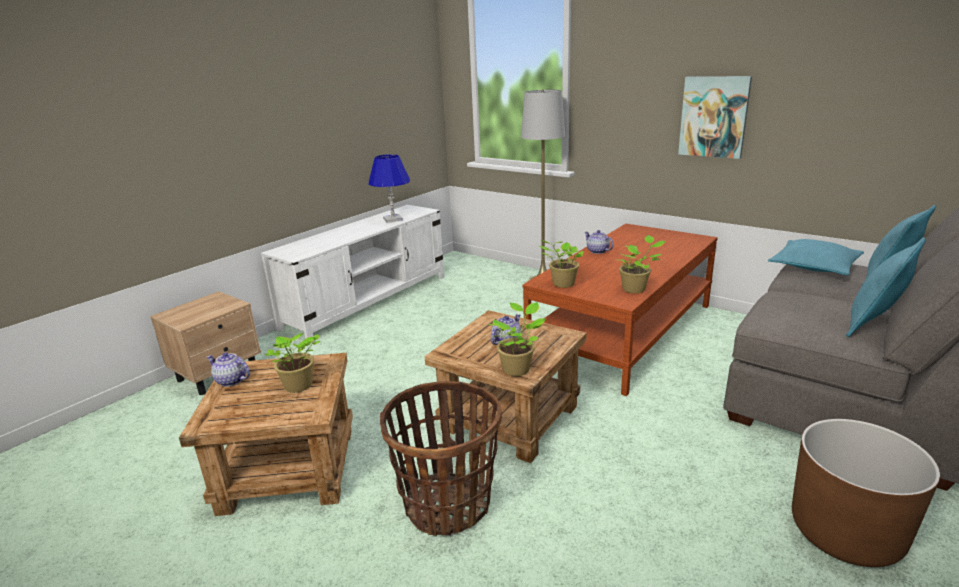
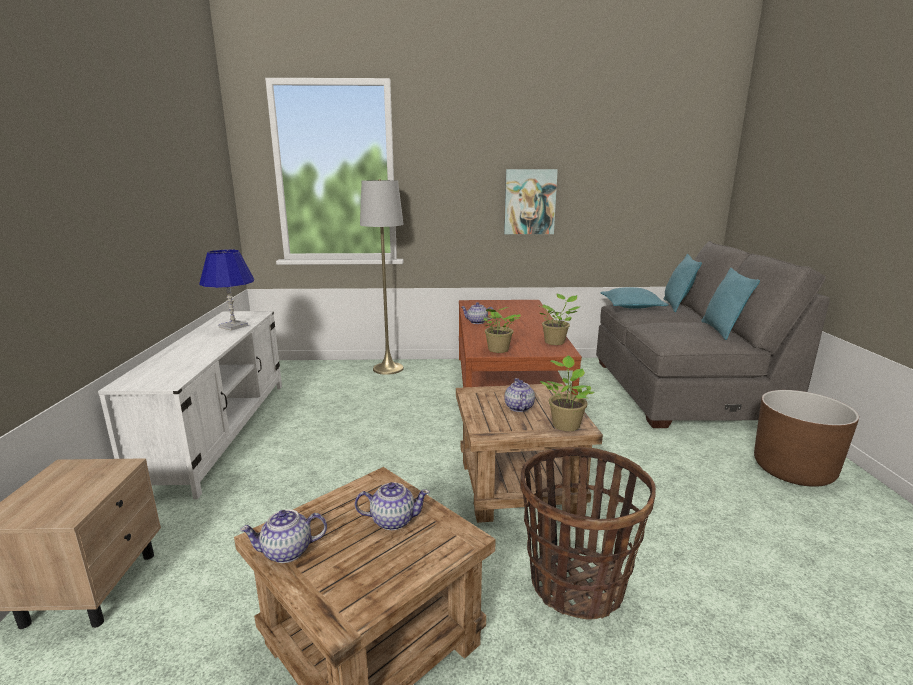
camera: 40 degrees left, 5 degrees down
(298, 387) = (392, 520): potted plant -> teapot

